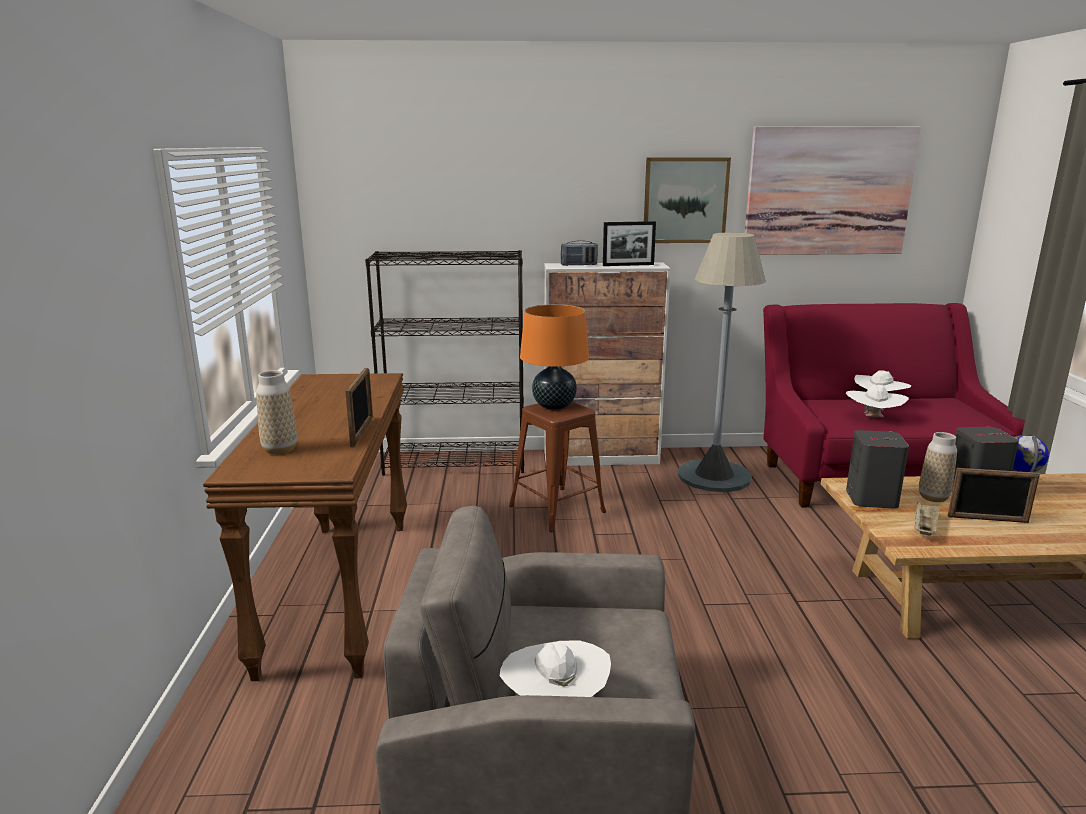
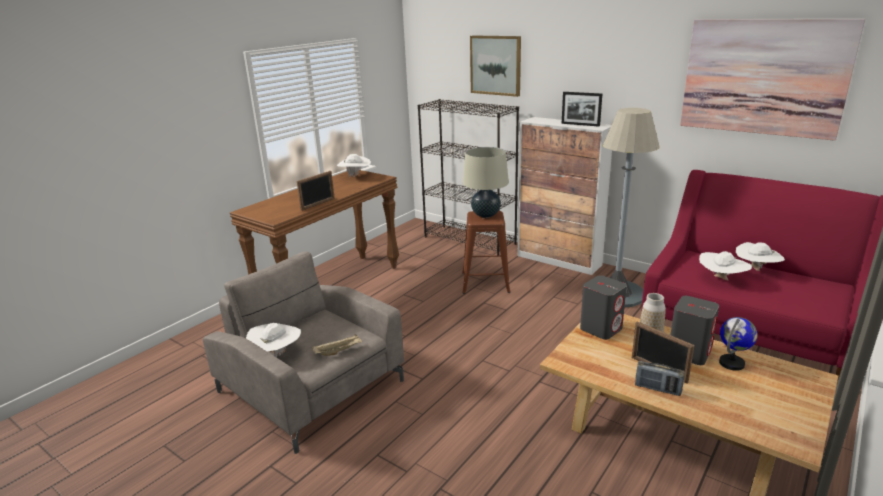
camera: 40 degrees right, 5 degrees up
(280, 450) = (276, 205): vase -> none
(332, 383) = (355, 176): none -> white hat
(554, 406) = (485, 215): orange table lamp -> beige table lamp
(579, 265) = (548, 121): radio -> radio (657, 389)
(685, 200) = (636, 78): picture -> picture (496, 65)
(924, 528) = (597, 357): beige tray -> beige tray (339, 351)

